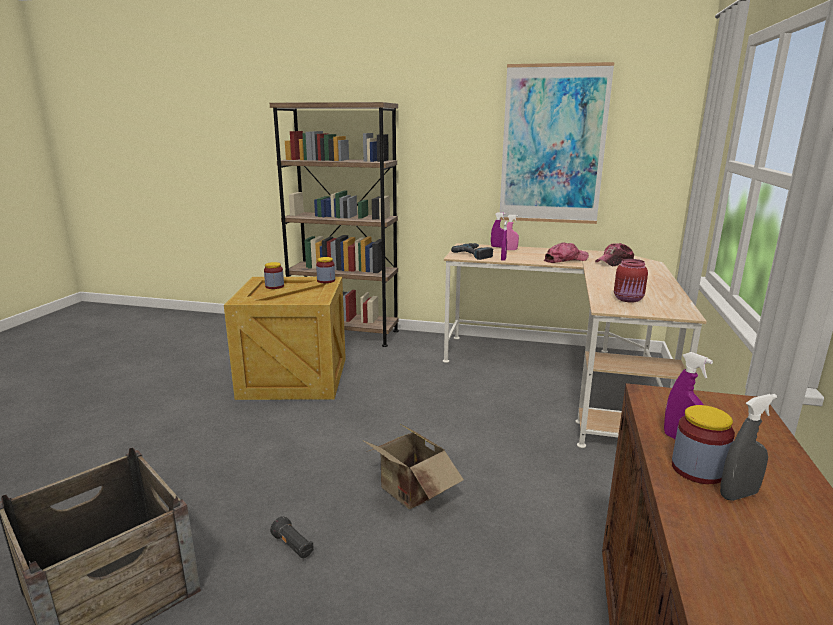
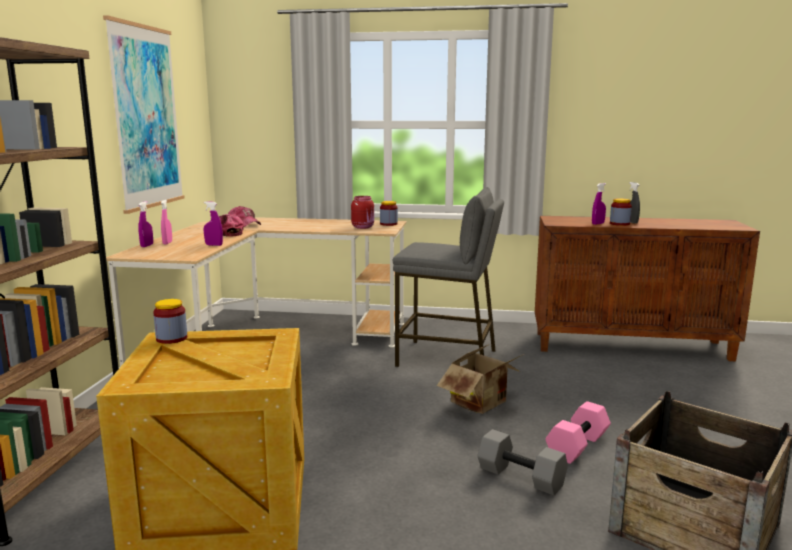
camera: 95 degrees left, 5 degrees down
(256, 493) = (519, 477): none -> grey dumbbell
(274, 286) = (171, 374): jar -> jar (388, 224)
(293, 546) = (576, 445): black flashlight -> pink dumbbell
(475, 254) = (183, 252): power drill -> none
(549, 483) = (447, 358): none -> grey stool

